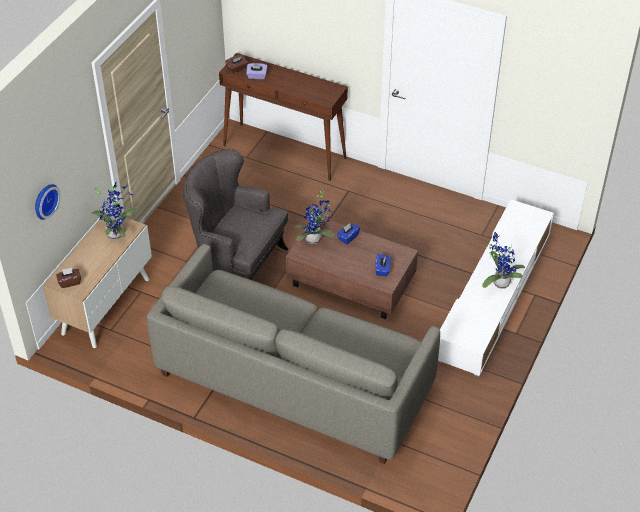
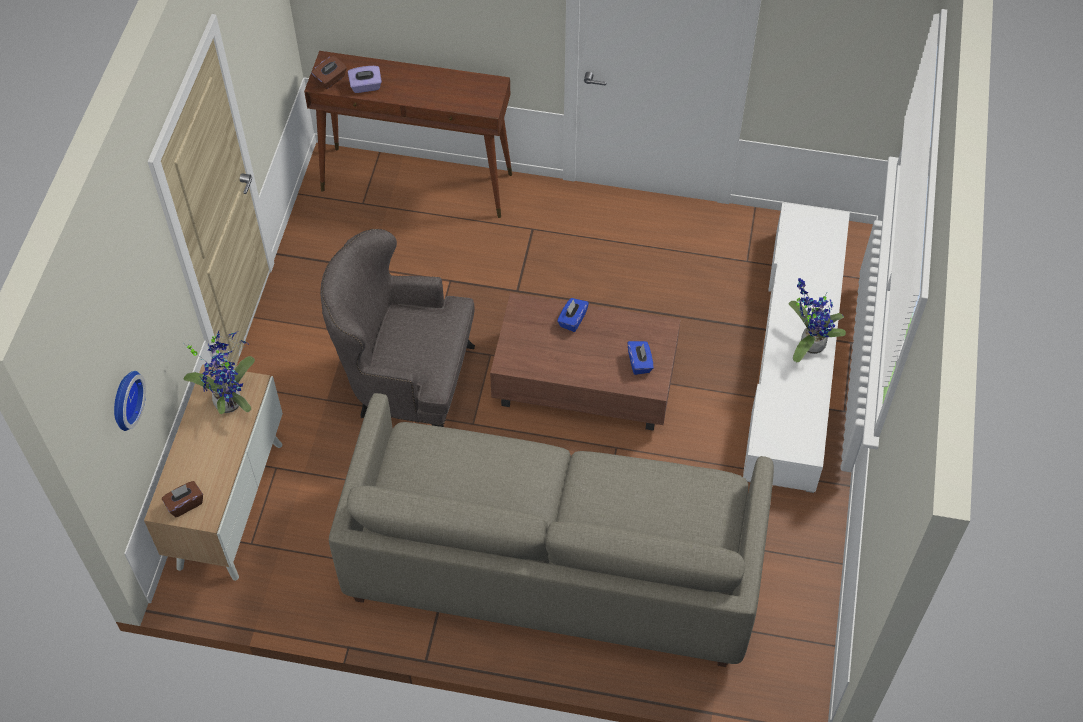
camera: 15 degrees left, 10 degrees up
(315, 239) = (525, 334): potted plant -> none

